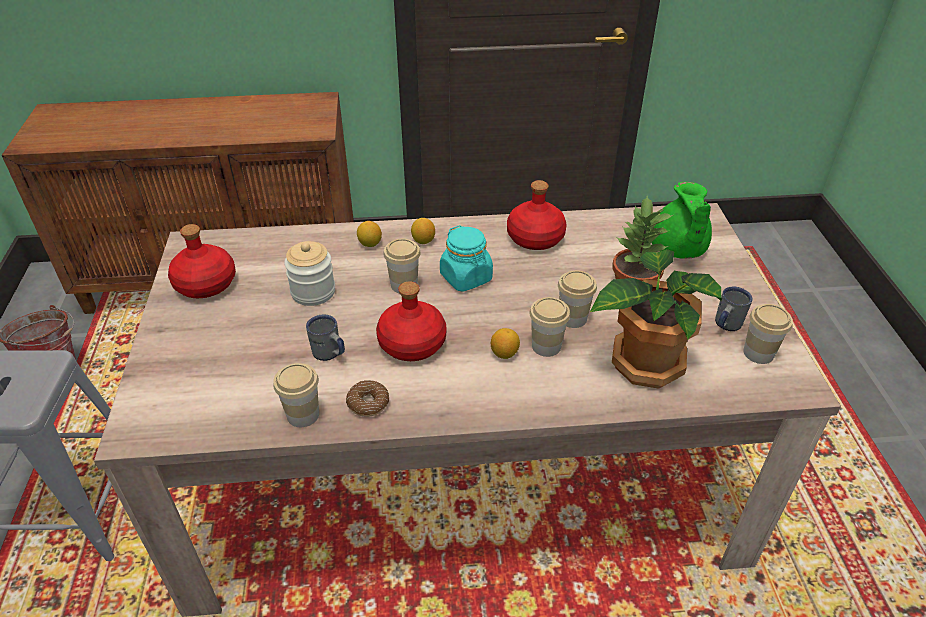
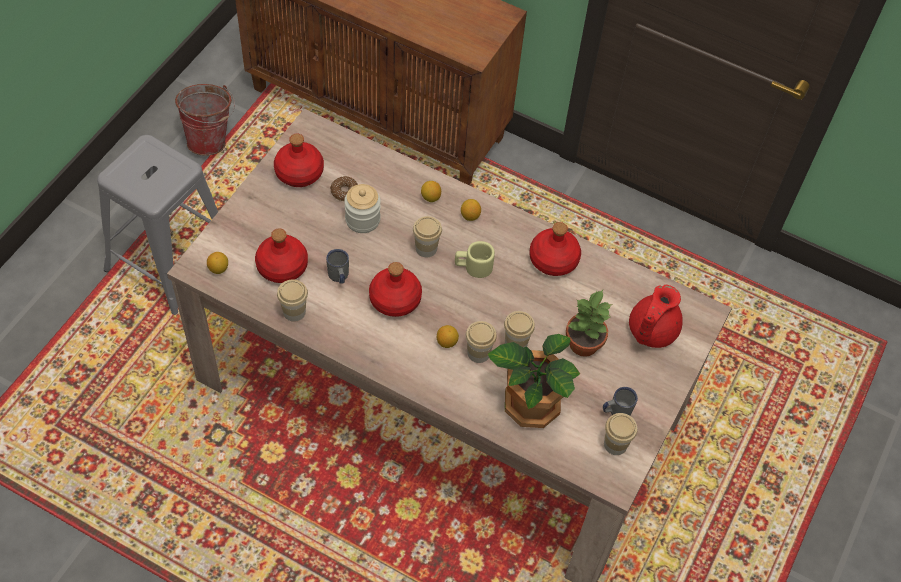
camera: 30 degrees right, 15 degrees up
(167, 419) = (218, 269): none -> lemon
(252, 377) = (282, 267): none -> red bottle
(368, 403) = (336, 327): donut -> donut (344, 191)
(466, 277) = (473, 267): turquoise jar -> beige mug
(677, 249) = (650, 331): green teapot -> red teapot

